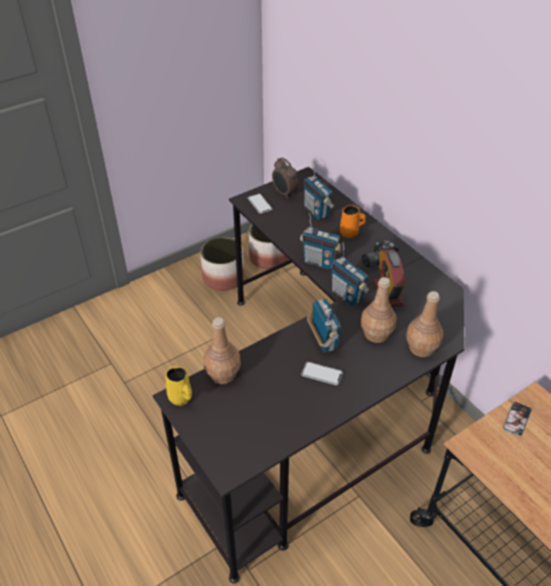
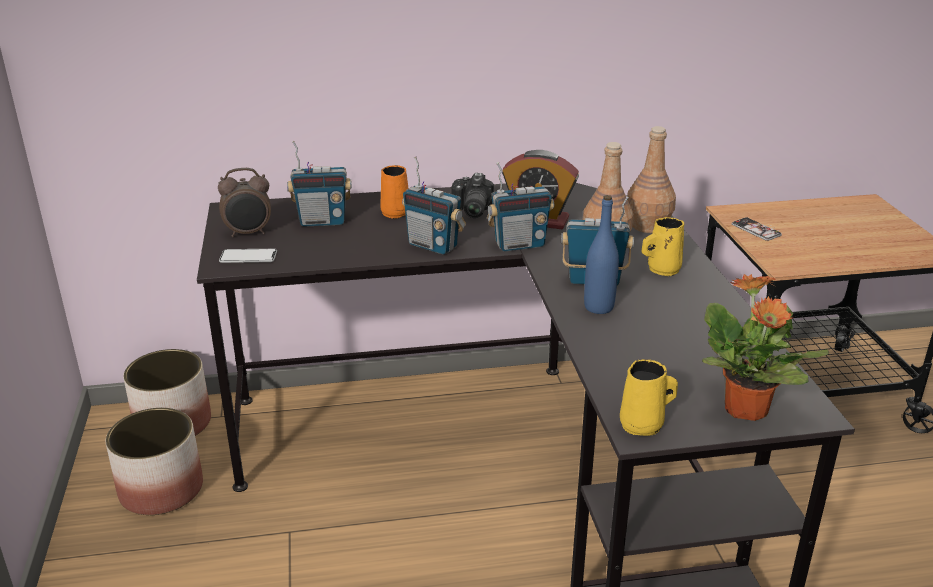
camera: 65 degrees left, 15 degrees down
(215, 440) = (745, 410): none -> potted plant
(222, 374) = (612, 374): brown bottle -> none
(292, 351) = (598, 307): none -> blue bottle
(319, 262) = (433, 246): radio -> radio turned 75 degrees clockwise
(322, 374) = (656, 297): phone -> none
(361, 369) = (661, 269): none -> yellow mug

